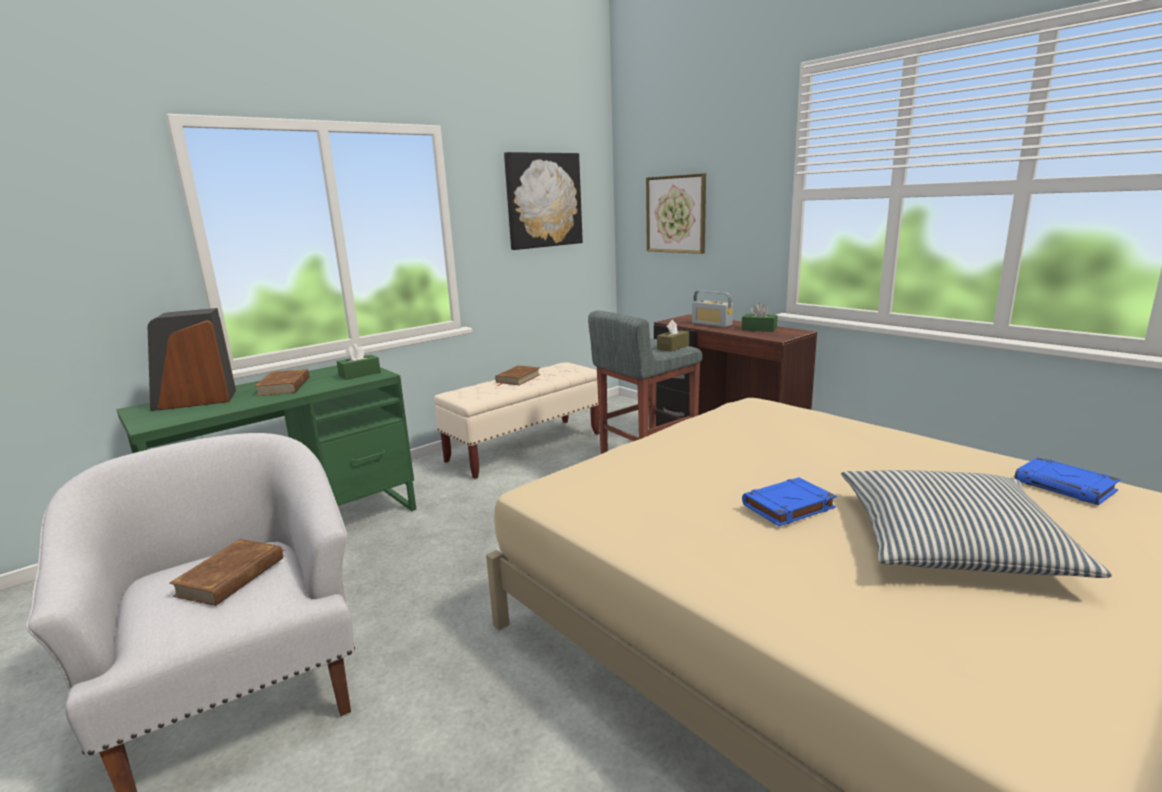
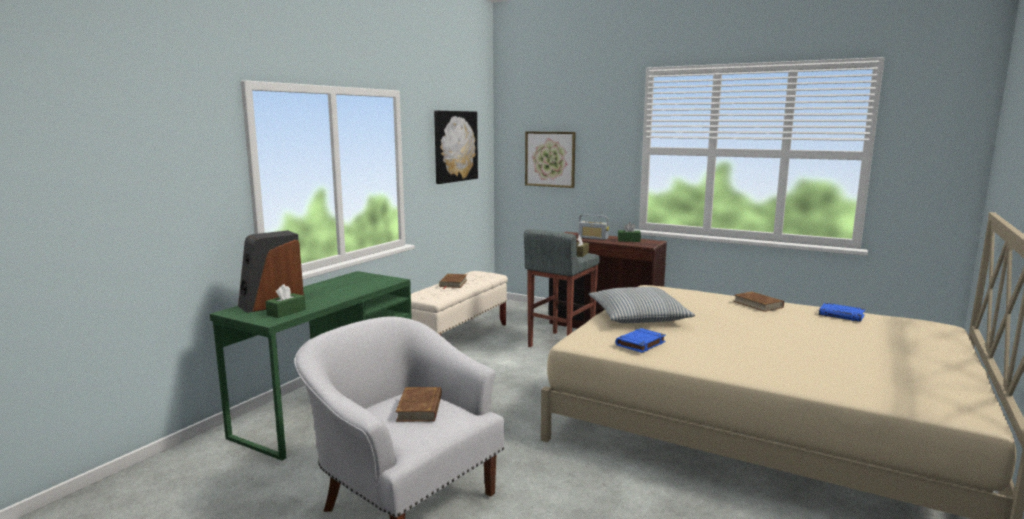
camera: 20 degrees left, 5 degrees down
(284, 386) = (329, 291): brown book -> brown book (758, 304)
(359, 374) = (376, 280): green tissue box -> green tissue box (286, 312)
(787, 507) = (725, 335): blue book -> blue book (640, 344)
(951, 542) = (811, 342): pillow -> pillow (638, 316)

